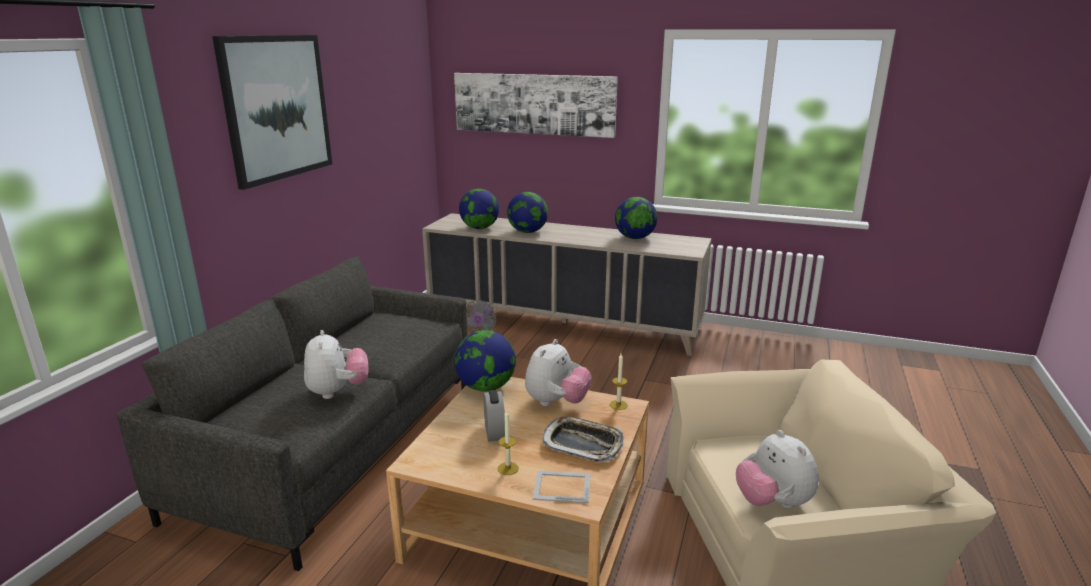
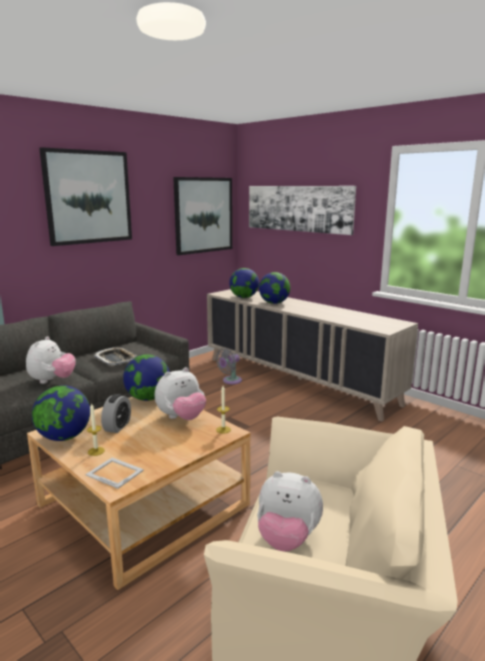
camera: 25 degrees right, 5 degrees down
(401, 117) = (203, 215): none -> picture
(583, 444) = (165, 449): tray -> tray (115, 359)
(634, 238) = (351, 315): globe -> globe (64, 437)
(772, 502) = (287, 539): plush toy -> plush toy turned 75 degrees counterclockwise

